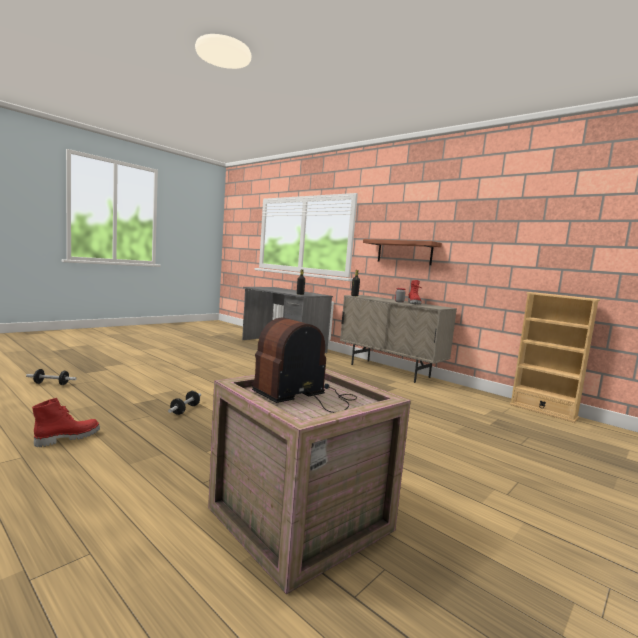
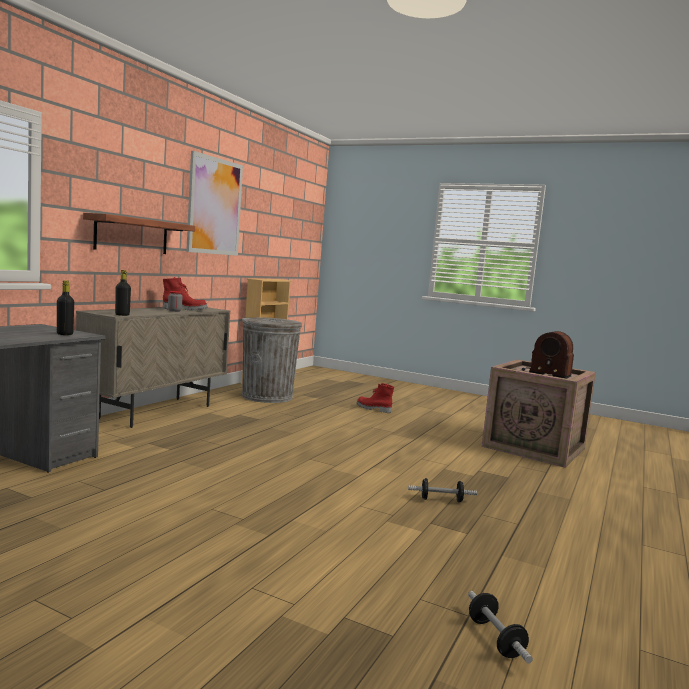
camera: 105 degrees left, 0 degrees up
(67, 438) = (587, 538): red boot -> red boot (373, 409)
(471, 404) = (267, 396): none -> grey trash can
(491, 224) = (214, 206): none -> picture

